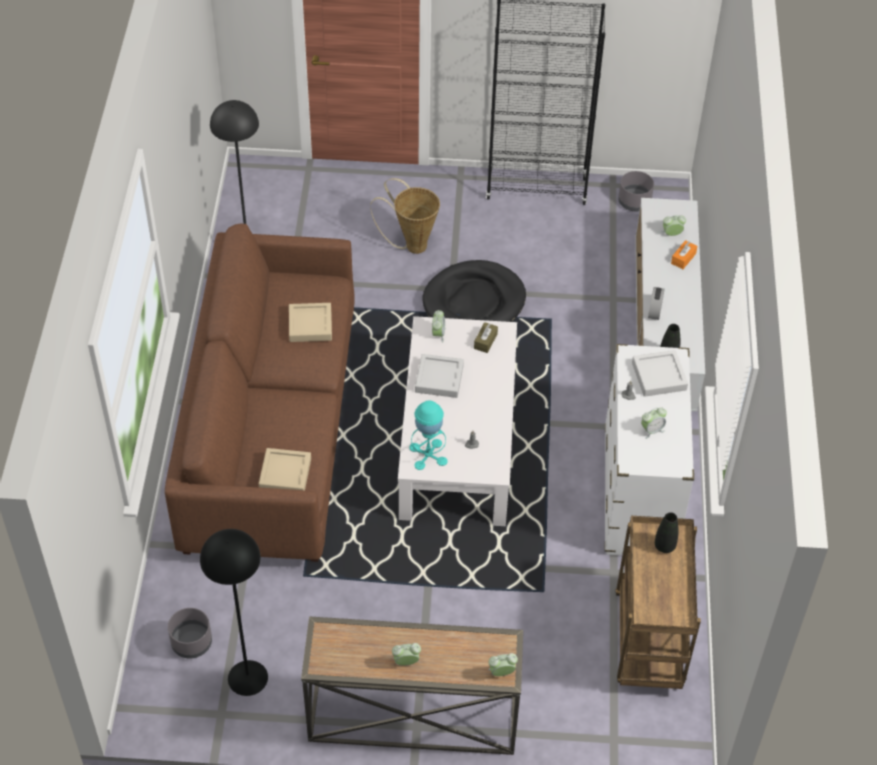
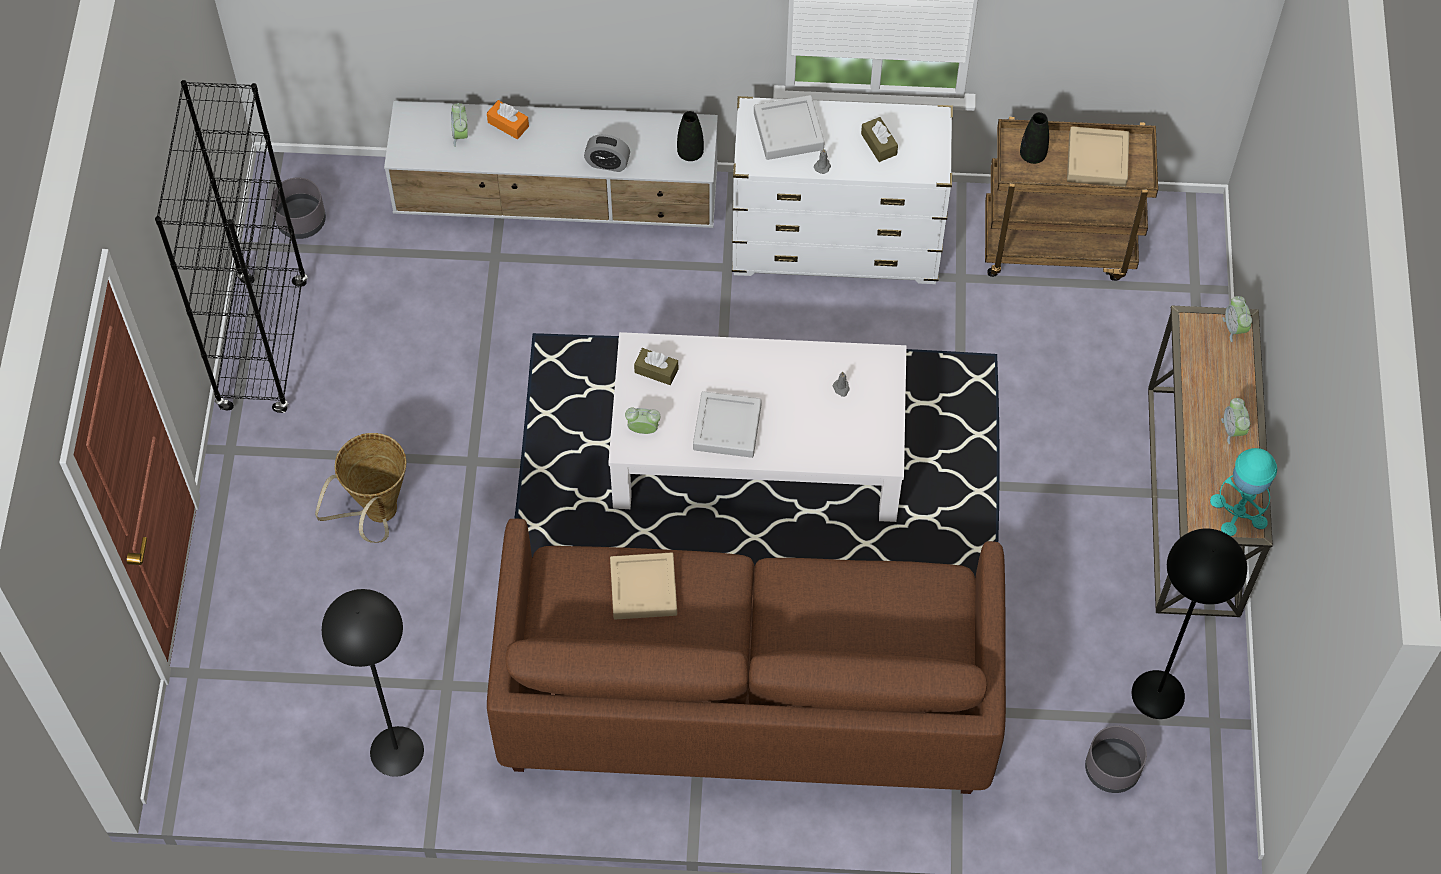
camera: 90 degrees left, 10 degrees up
(285, 474) = (920, 606): beige tray -> beige tray (1097, 160)
(428, 454) = (861, 440): turquoise table lamp -> turquoise table lamp (1238, 512)
(474, 302) = (498, 431): black dog bed -> none
(652, 430) = (879, 144): alarm clock -> brown tissue box

